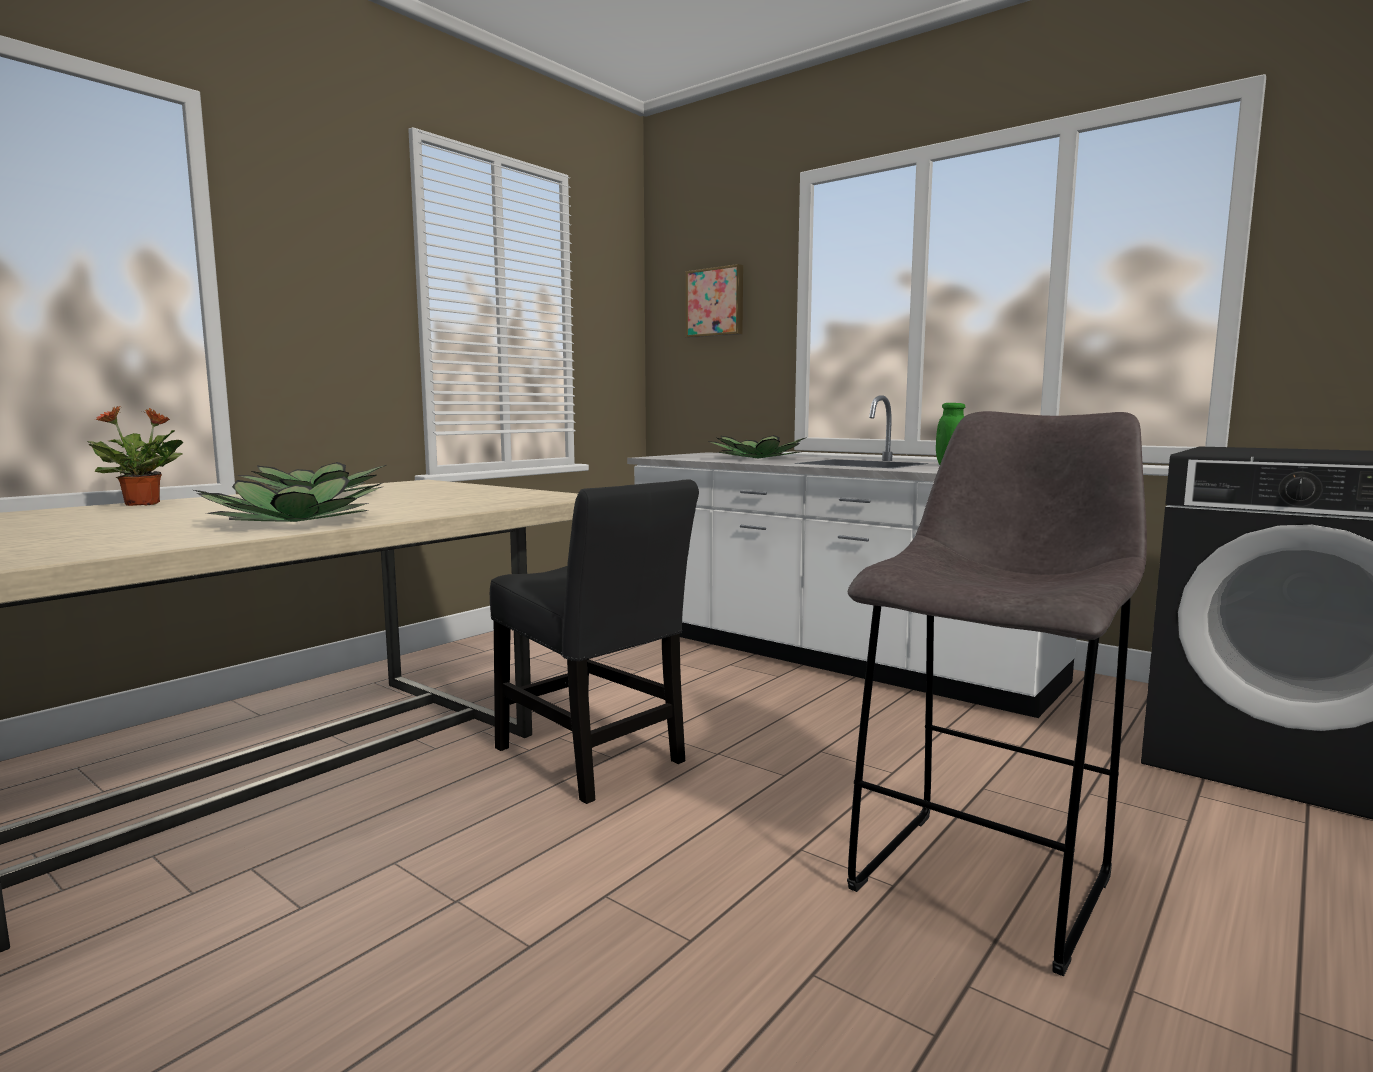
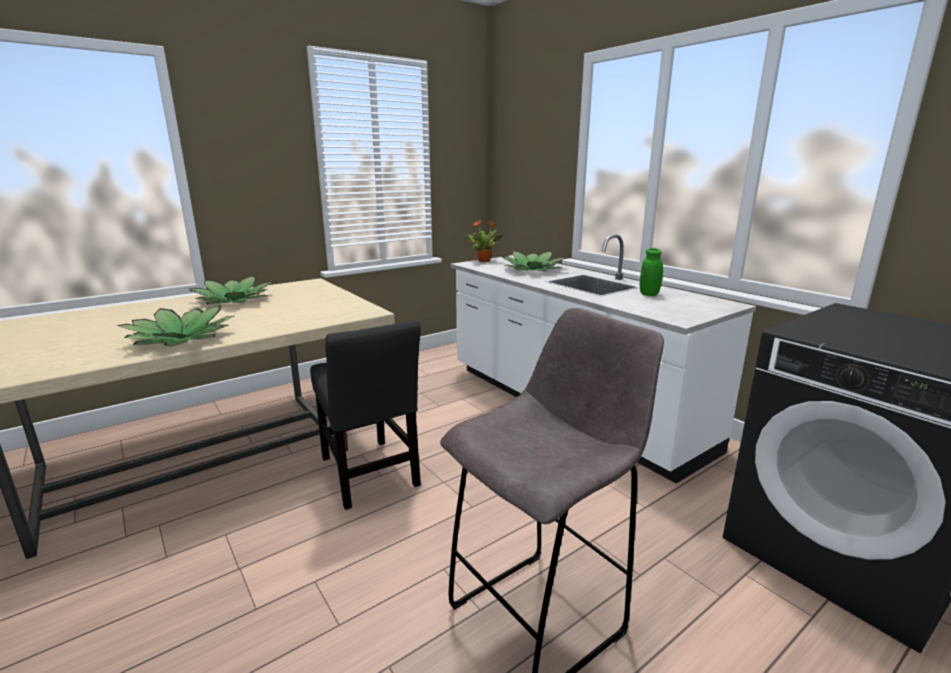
camera: 15 degrees right, 10 degrees up
(144, 504) = (139, 306): potted plant -> potted plant (484, 261)
(716, 302) = (529, 148): picture -> none

